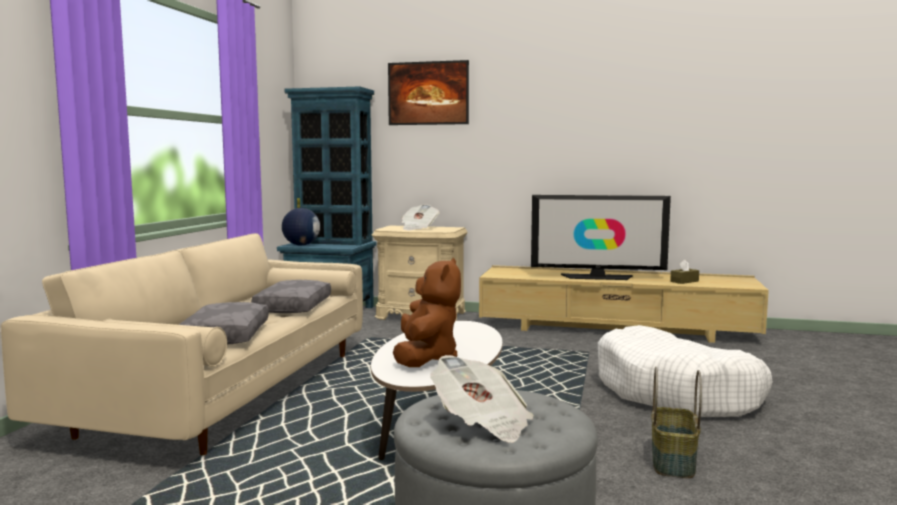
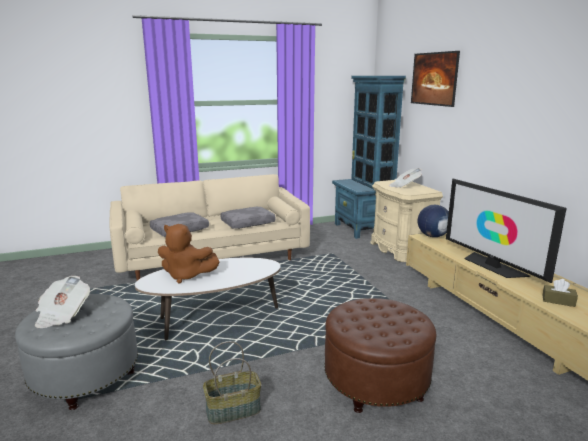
camera: 55 degrees right, 10 degrees up
(301, 245) = (345, 182): globe -> globe (432, 236)
(425, 358) = (186, 276): brown plush toy -> brown plush toy turned 45 degrees clockwise
(677, 393) = (375, 383): white dog bed -> brown ottoman

